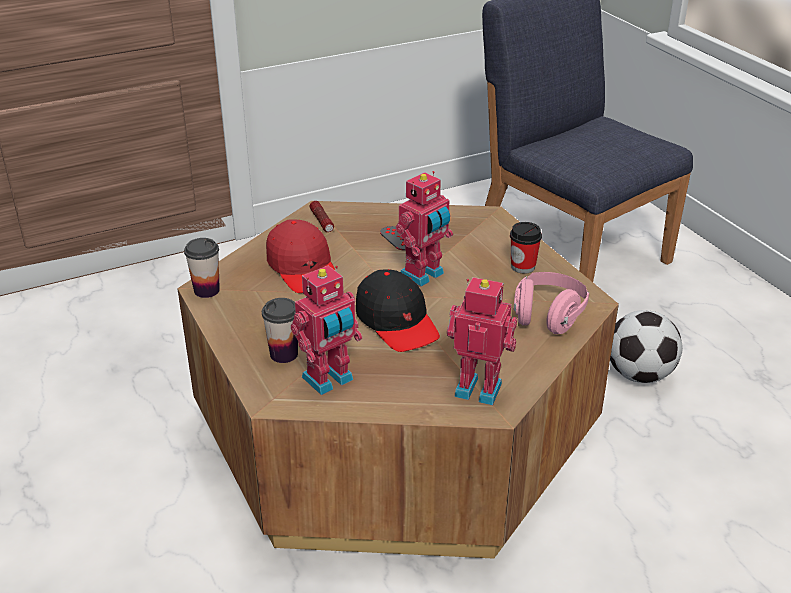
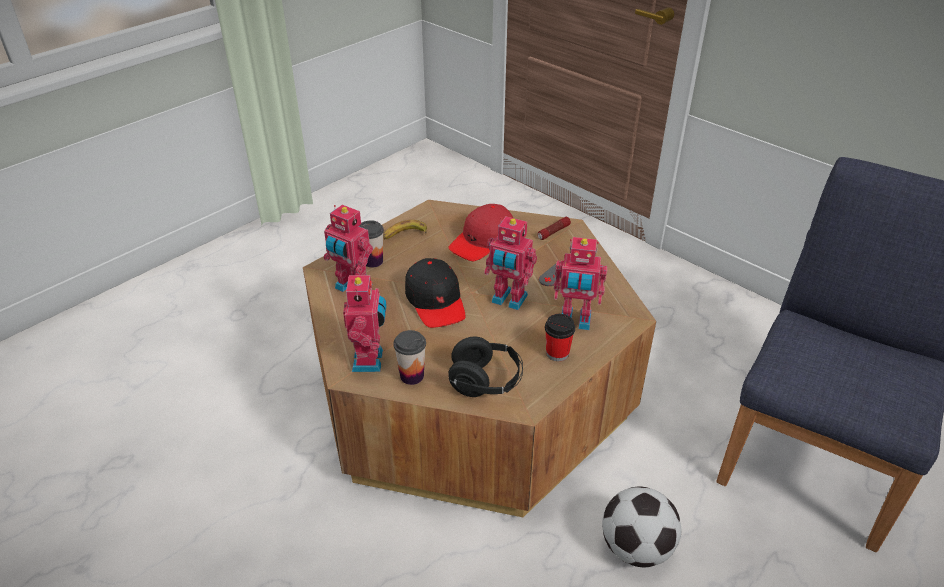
camera: 70 degrees right, 5 degrees up
(206, 290) = (430, 210): cup -> cup (412, 376)
(245, 320) = (405, 235): none -> banana
(397, 322) = (436, 301): black cap -> black cap turned 60 degrees counterclockwise
(480, 246) = (575, 321): none -> toy robot
(548, 317) = (486, 382): pink headphones -> black headphones

